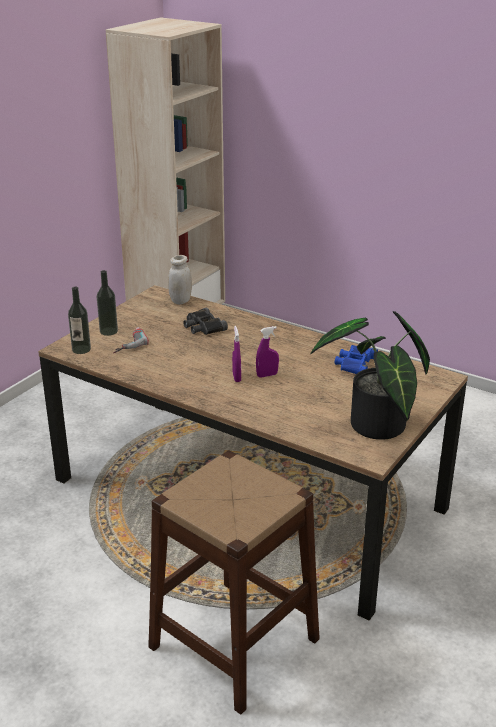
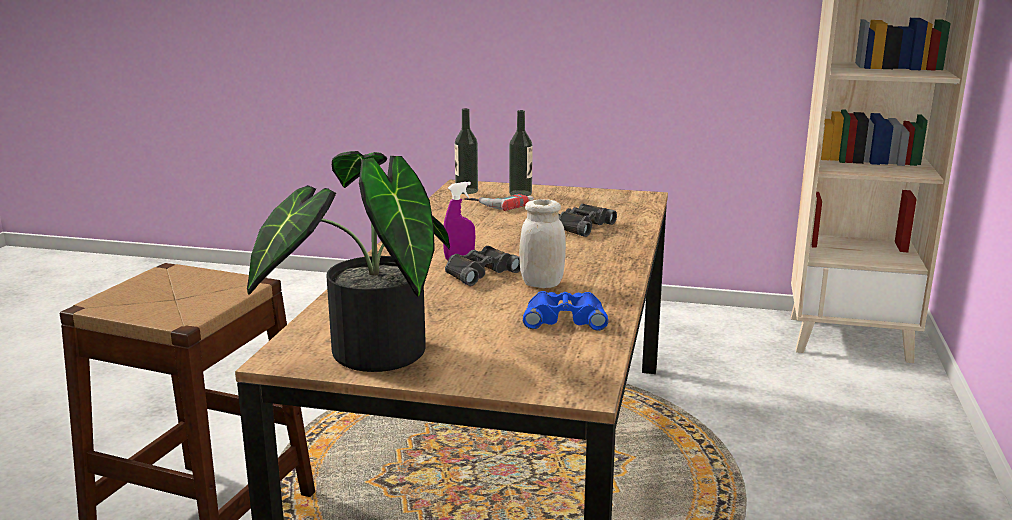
camera: 70 degrees right, 10 degrees down
(180, 301) = (640, 208): white jar -> white jar (541, 284)
(267, 375) = (479, 272): purple spray bottle -> black binoculars

